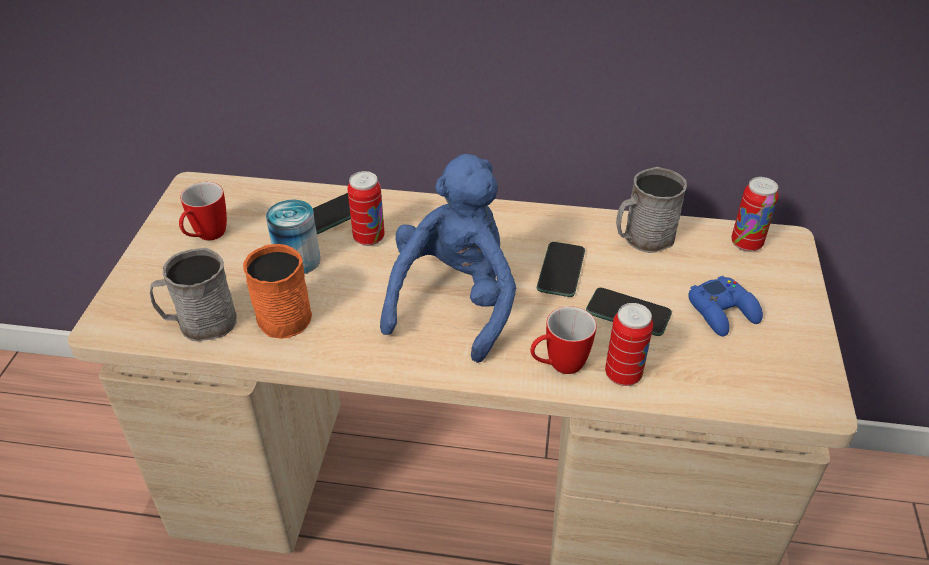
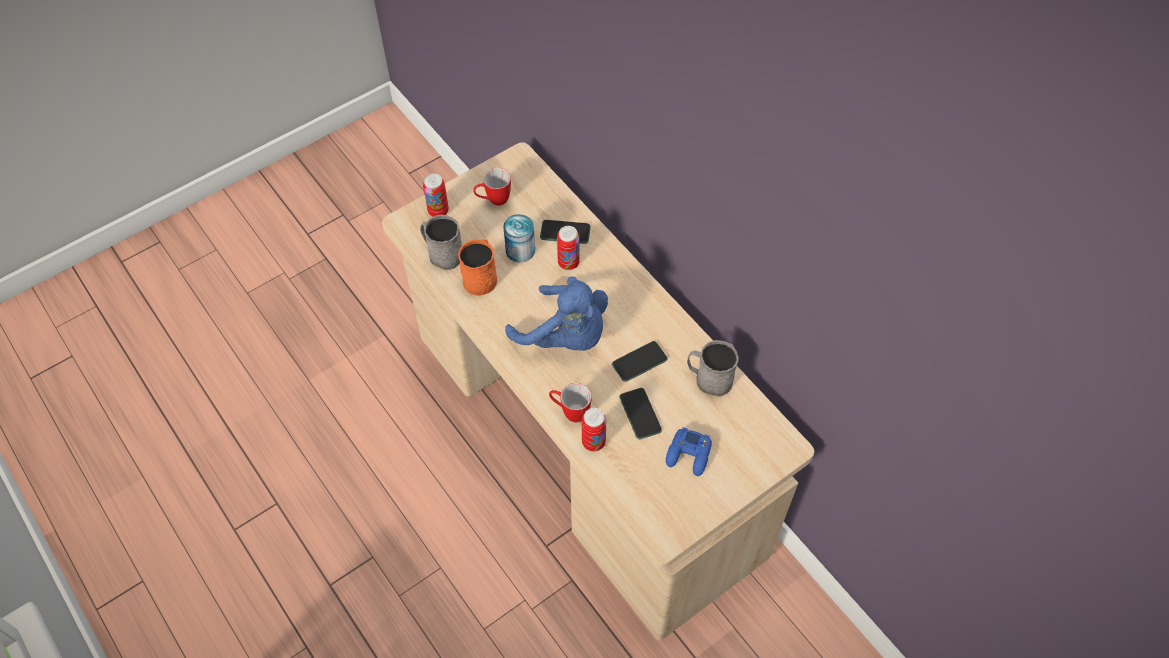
camera: 45 degrees right, 15 degrees up
(454, 301) = (565, 336): blue plush toy -> blue plush toy turned 60 degrees clockwise
(746, 244) = (762, 430): can -> can (438, 211)

